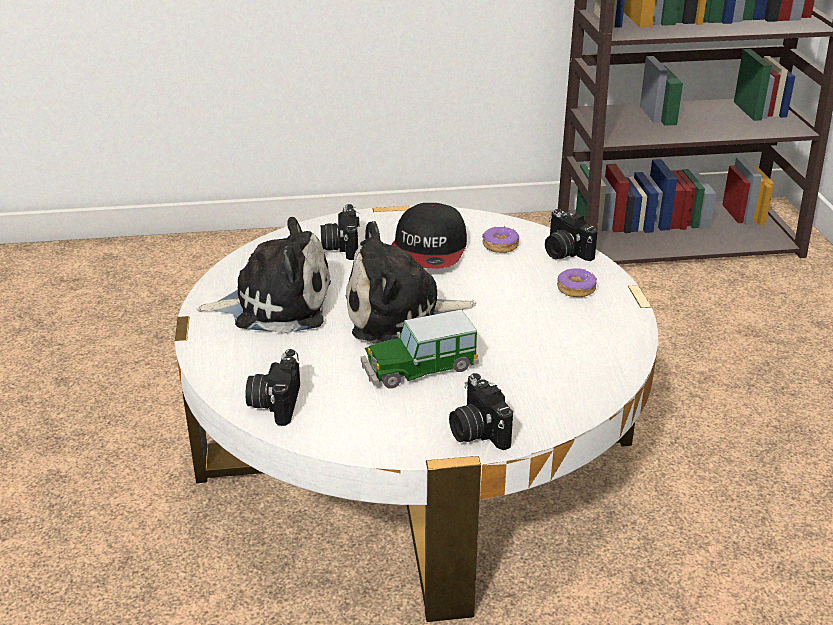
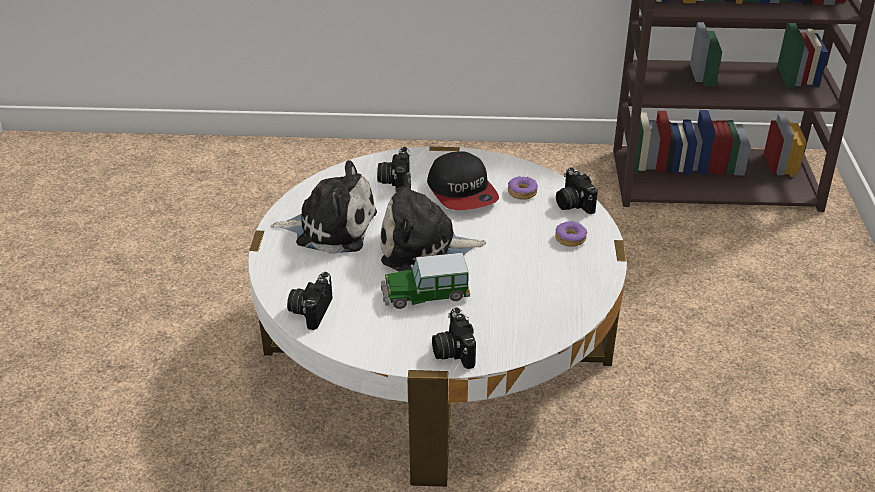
camera: 10 degrees right, 5 degrees up
(428, 251) = (462, 191): cap -> cap turned 45 degrees counterclockwise

